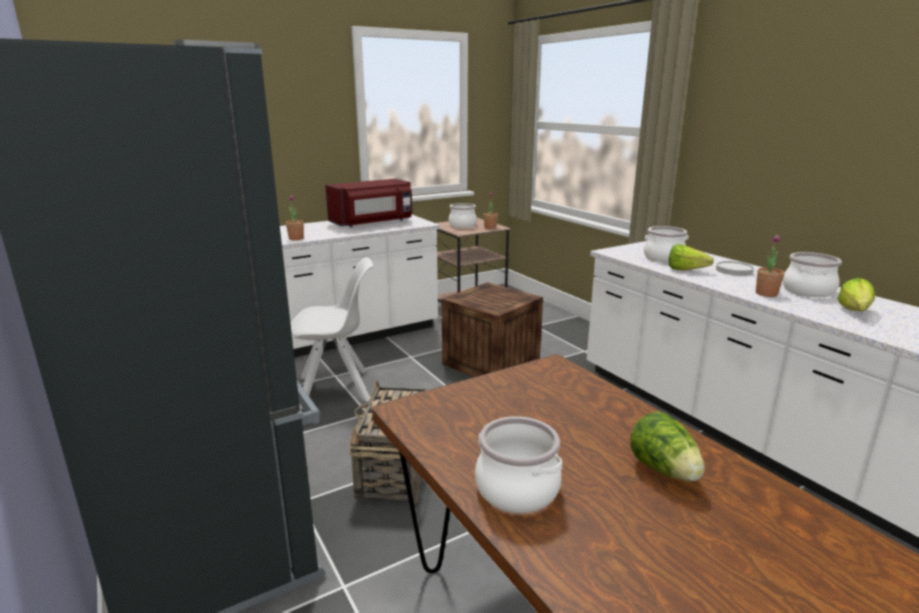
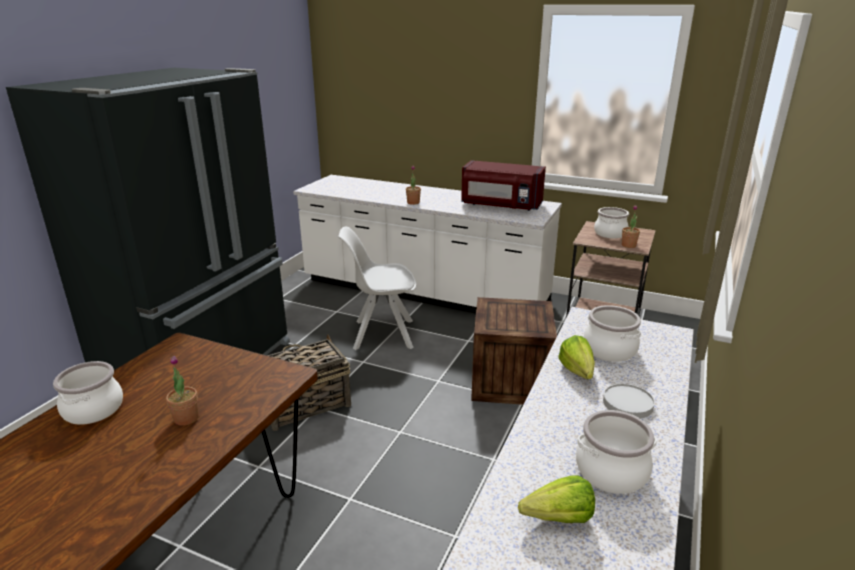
camera: 55 degrees right, 5 degrees up
(336, 388) = (382, 334): white chair -> white chair turned 135 degrees clockwise
(664, 470) = (138, 462): lettuce -> none
(766, 294) = (552, 439): potted plant -> potted plant (186, 418)

